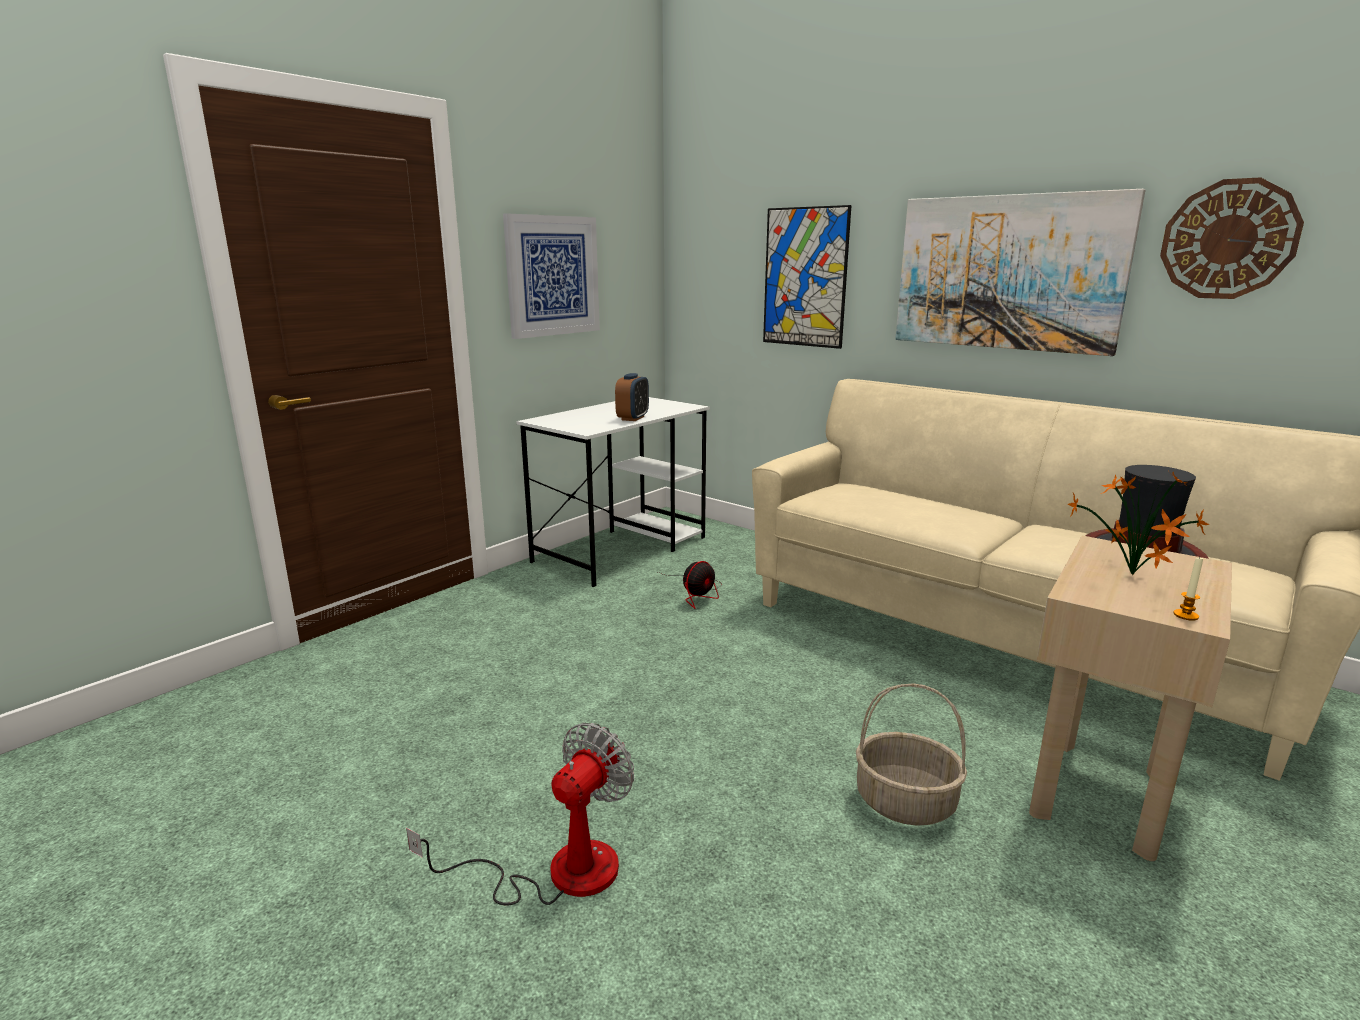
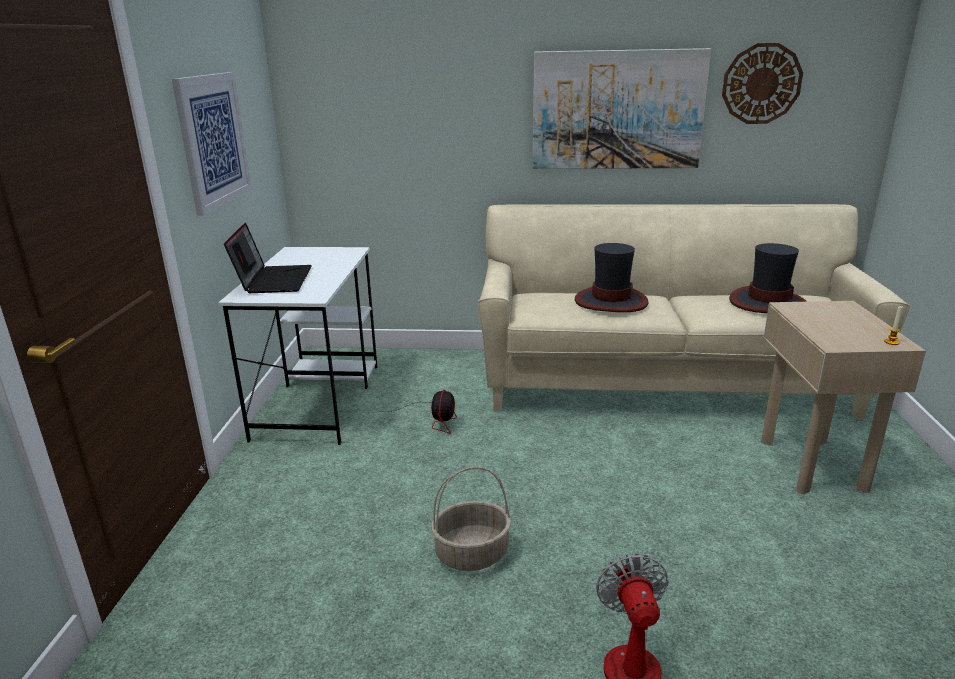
camera: 35 degrees left, 5 degrees up
(583, 414) = (273, 280): none -> laptop
(633, 418) = (329, 274): alarm clock -> none
(805, 277) = (439, 119): picture -> none
(904, 803) = (739, 518): basket -> basket (471, 554)
(919, 506) = (610, 301): none -> hat
(1131, 577) = (834, 324): potted plant -> none

